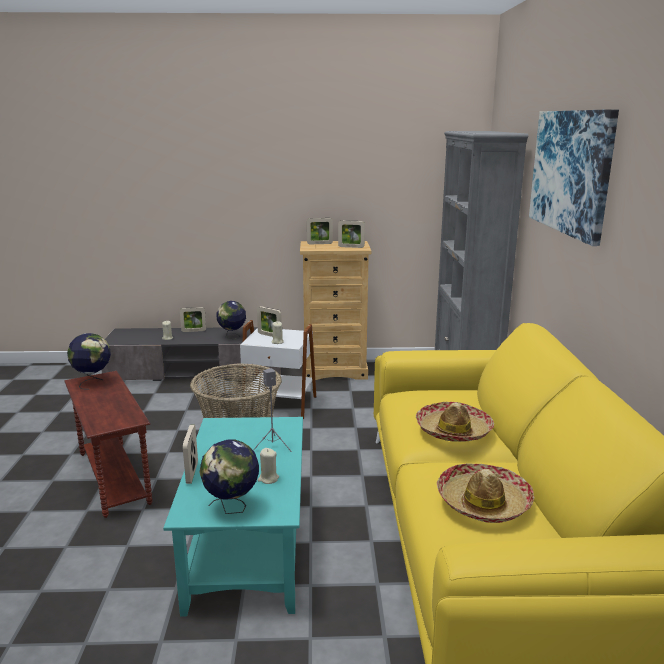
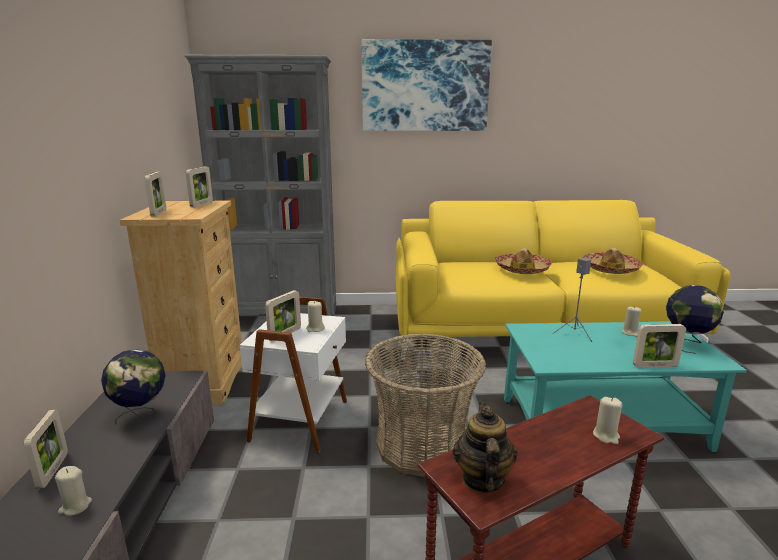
camera: 90 degrees left, 0 degrees up
(93, 382) = (482, 479): globe -> teapot
(101, 417) = (606, 436): none -> beige candle

